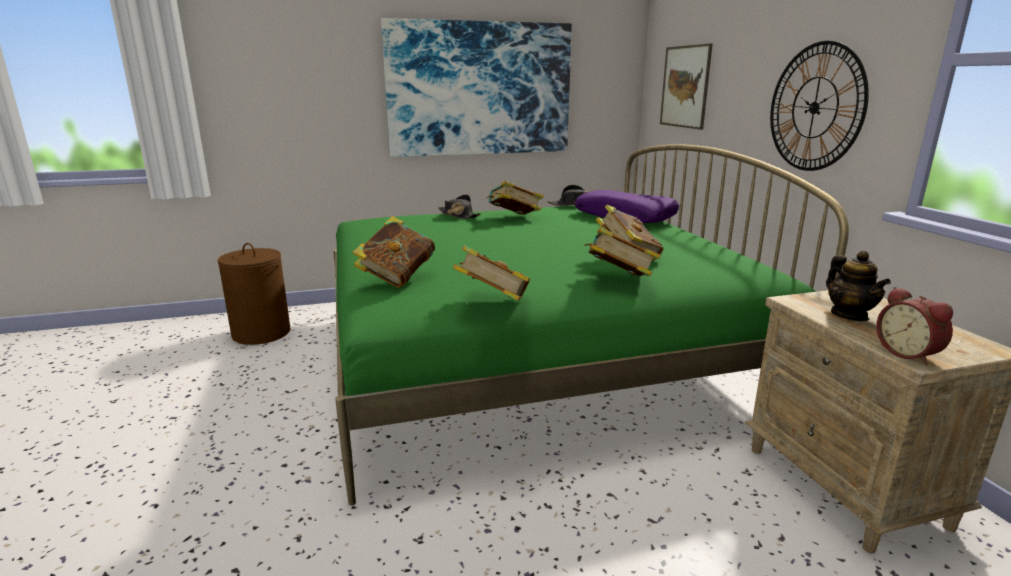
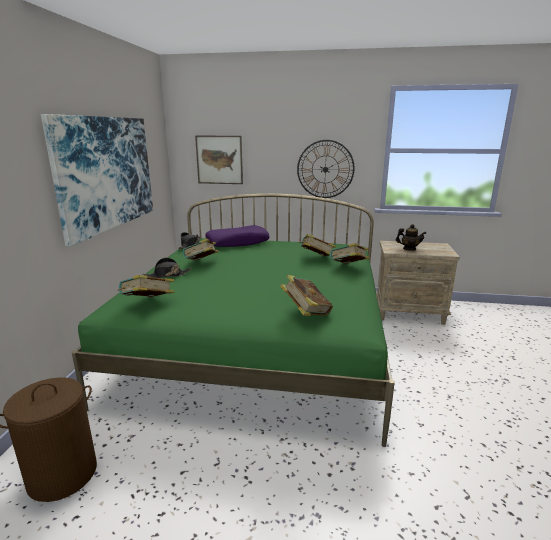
camera: 65 degrees left, 0 degrees up
(493, 303) = (365, 297): book -> book (148, 303)
(909, 353) = (444, 253): alarm clock -> none

